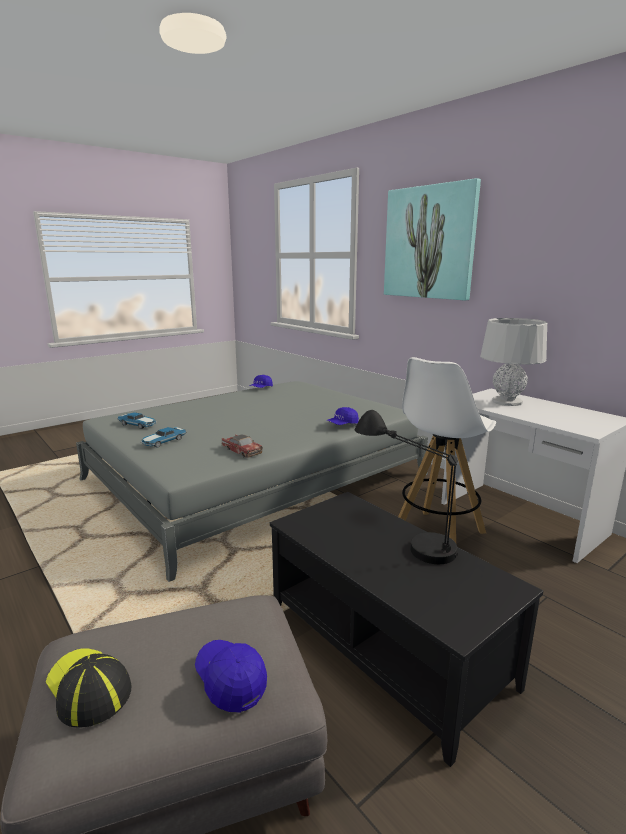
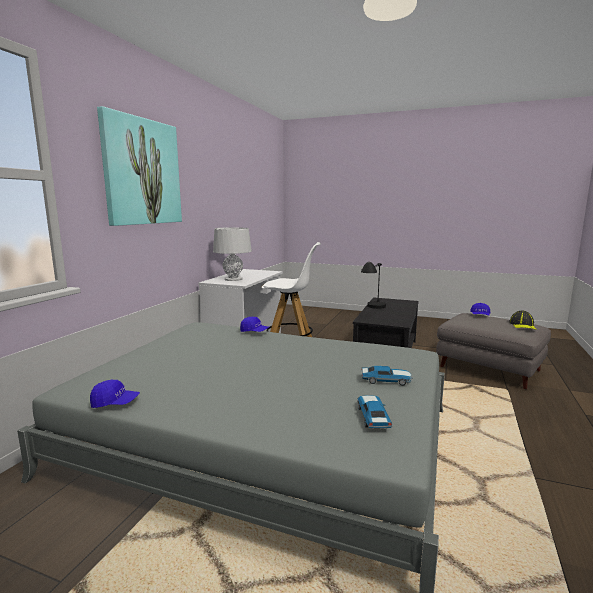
camera: 120 degrees left, 5 degrees down
(241, 451) = (351, 348): toy car -> none

